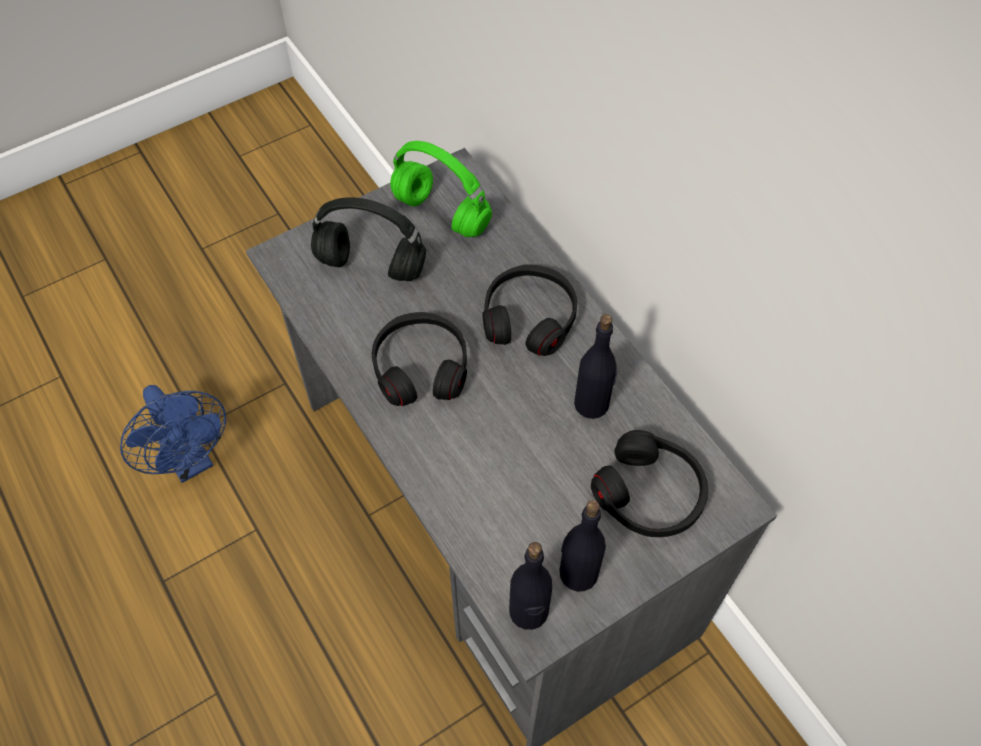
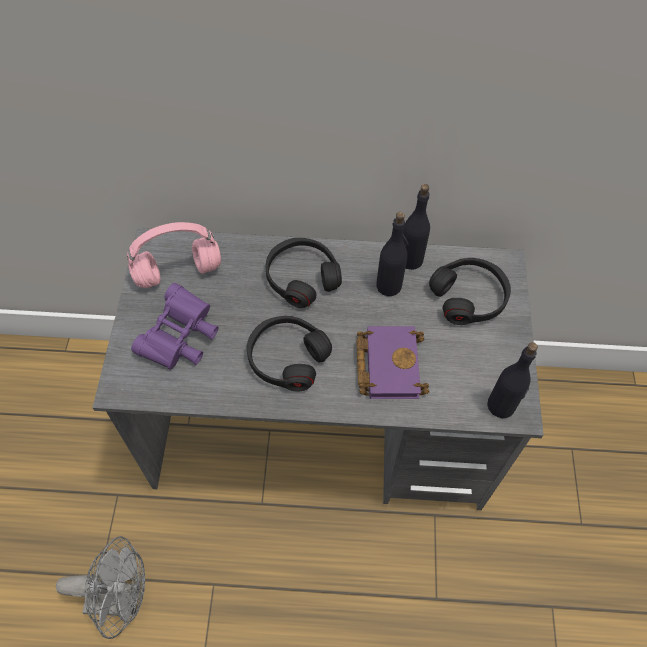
camera: 55 degrees left, 0 degrees up
(191, 460) = (122, 599): blue fan -> grey fan
(369, 265) = (180, 339): black headphones -> purple binoculars
(443, 213) = (179, 272): green headphones -> pink headphones
(489, 463) = (387, 364): none -> purple book
(578, 573) = (494, 364): black bottle -> black bottle (410, 260)

